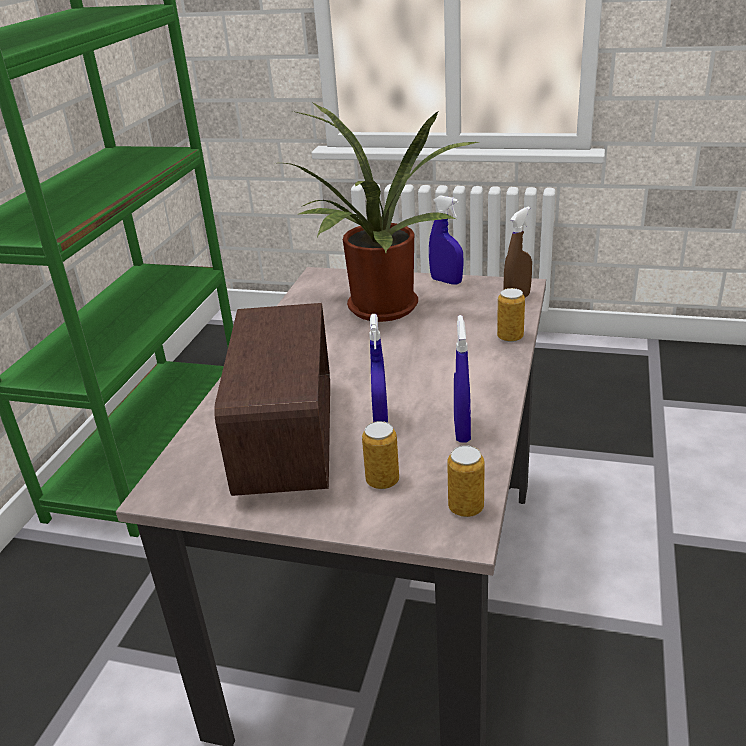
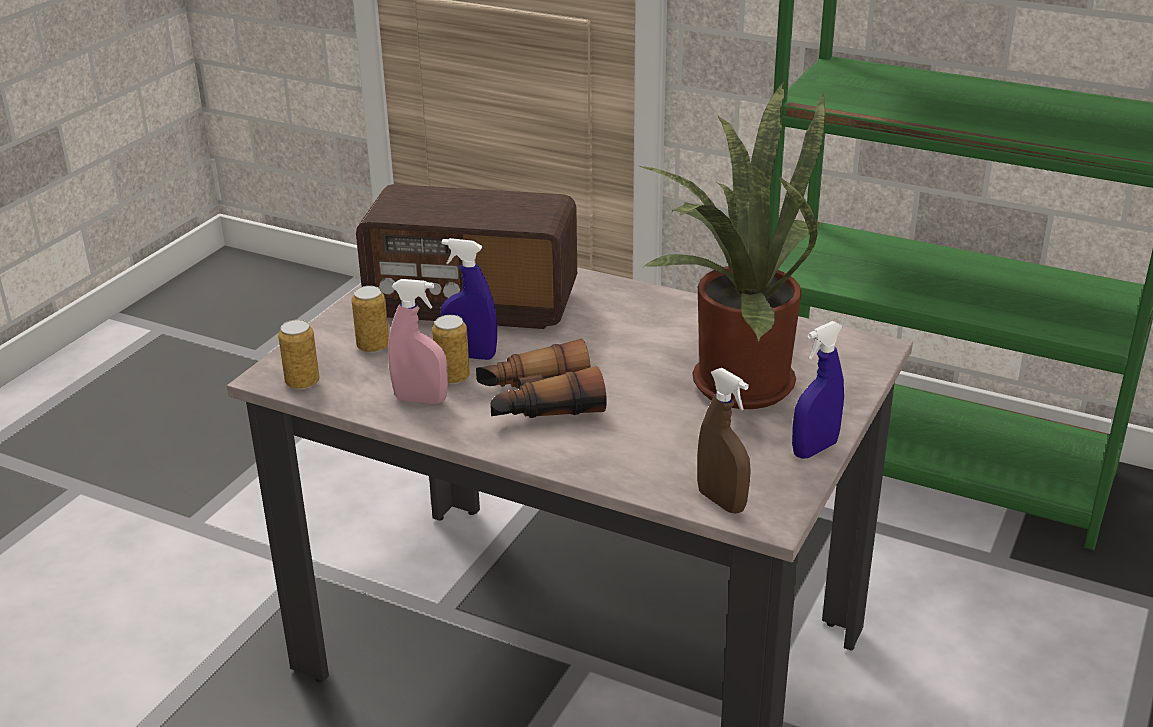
camera: 100 degrees right, 0 degrees up
(439, 376) = (539, 402): none -> binoculars
(462, 430) = (420, 399): blue spray bottle -> pink spray bottle
(510, 337) = (607, 471): can -> can (452, 377)

